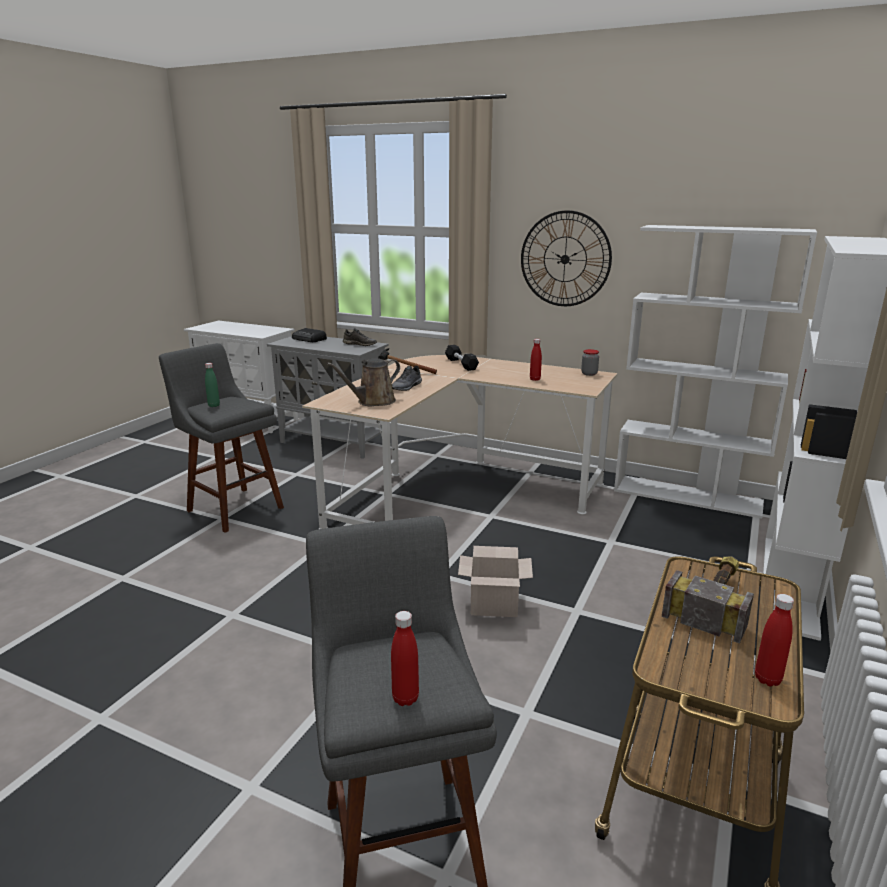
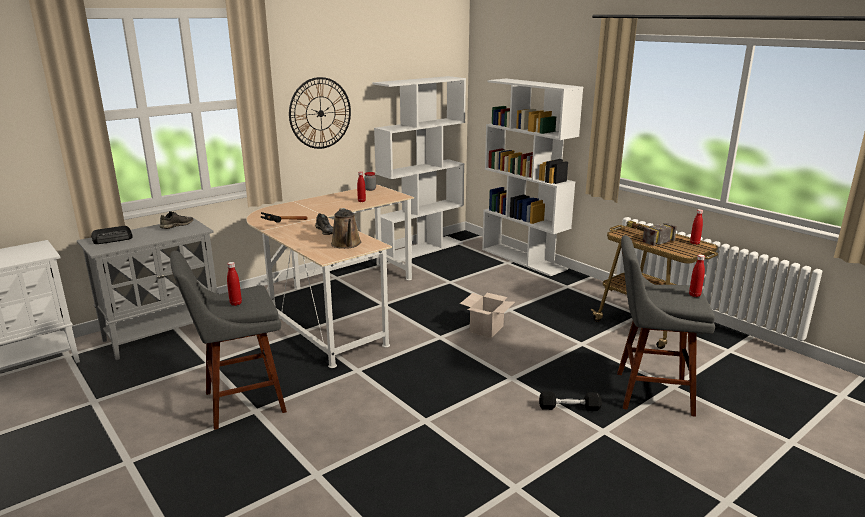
camera: 65 degrees left, 0 degrees up
(214, 405) = (235, 303): green bottle -> red bottle
(461, 364) = (293, 210): black dumbbell -> black dumbbell (569, 407)

